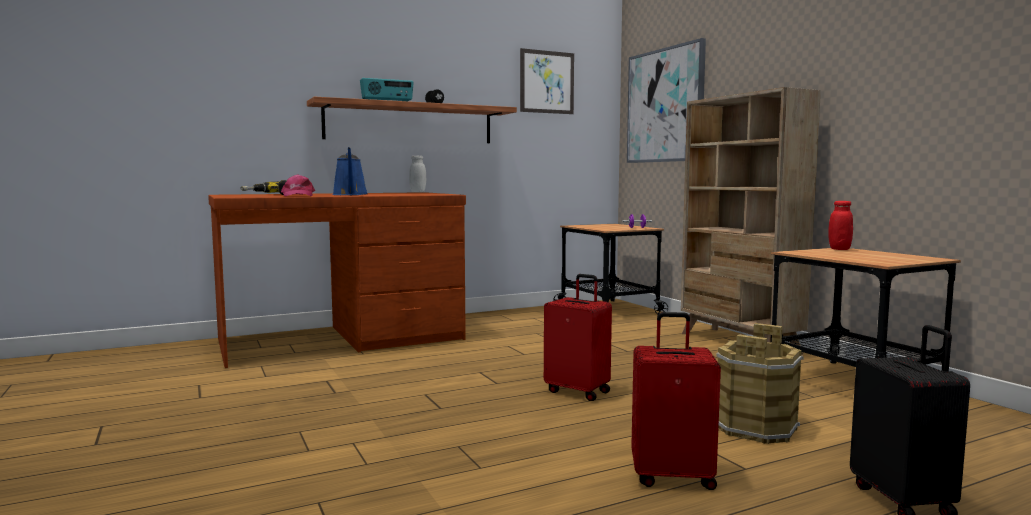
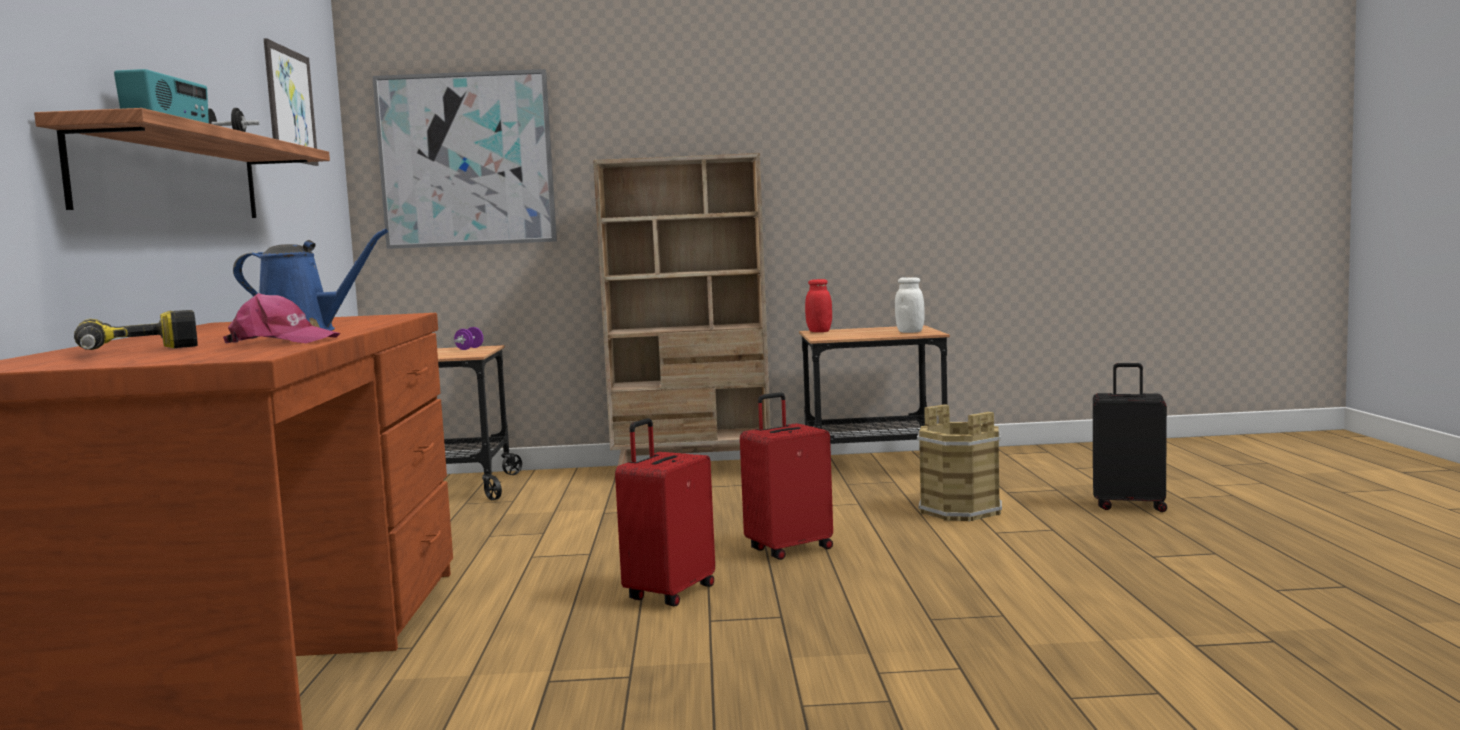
camera: 65 degrees left, 0 degrees up
(418, 192) = (226, 322): white jar -> white jar (910, 332)
(672, 476) = (1059, 551): red suitcase -> red suitcase (668, 593)

